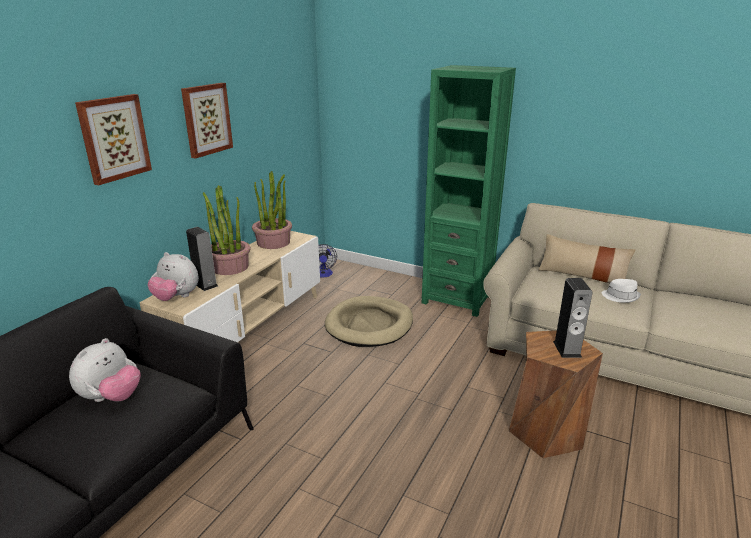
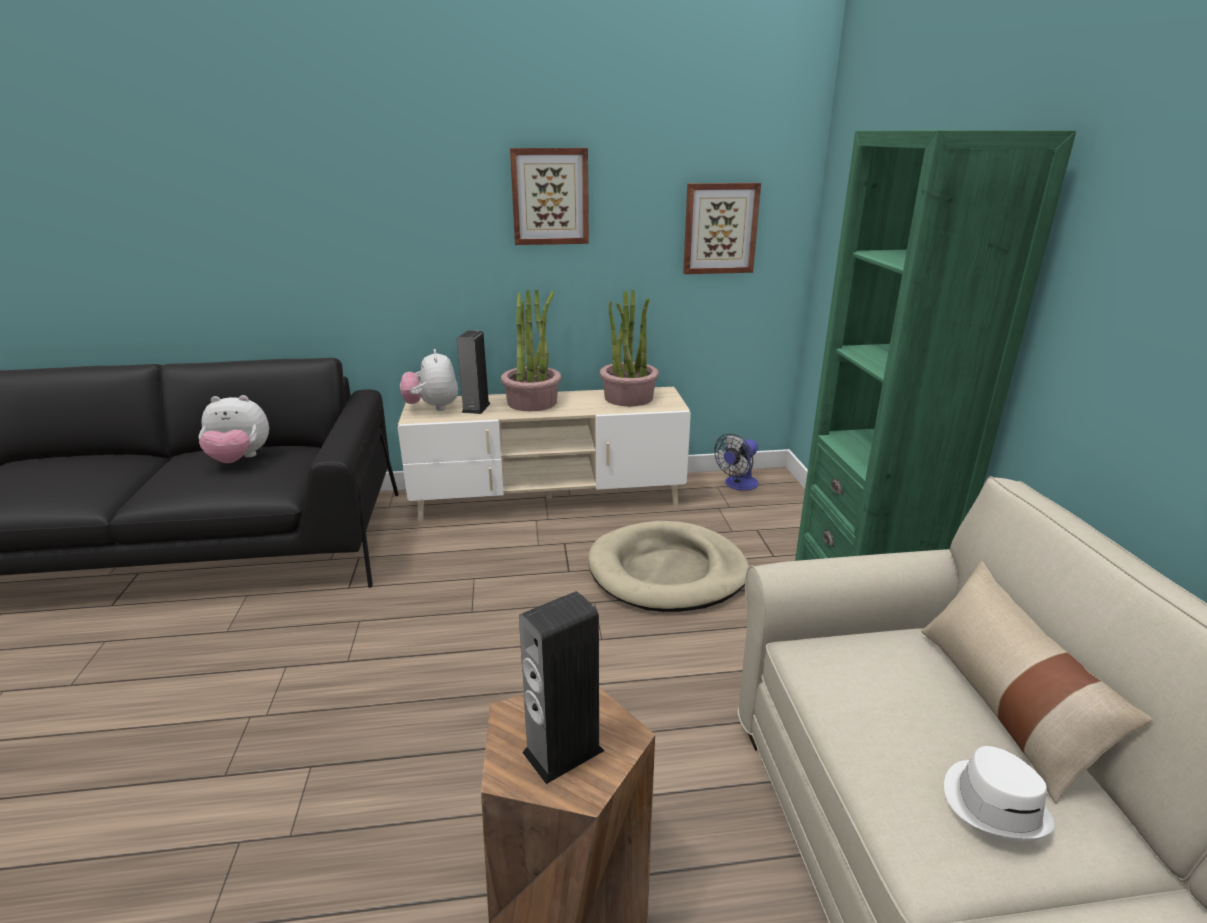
camera: 55 degrees right, 0 degrees up
(114, 138) = (397, 196): picture -> picture (720, 228)

